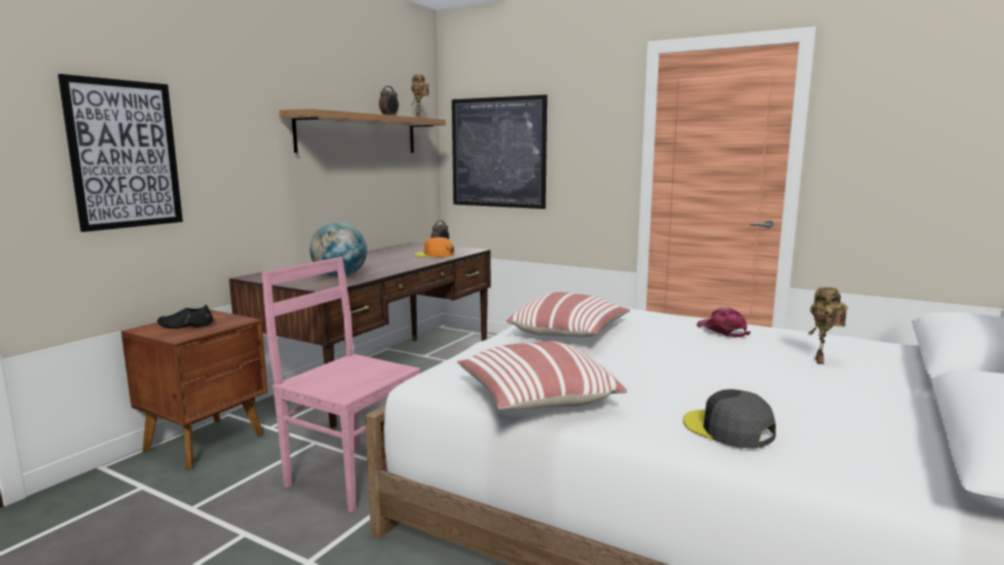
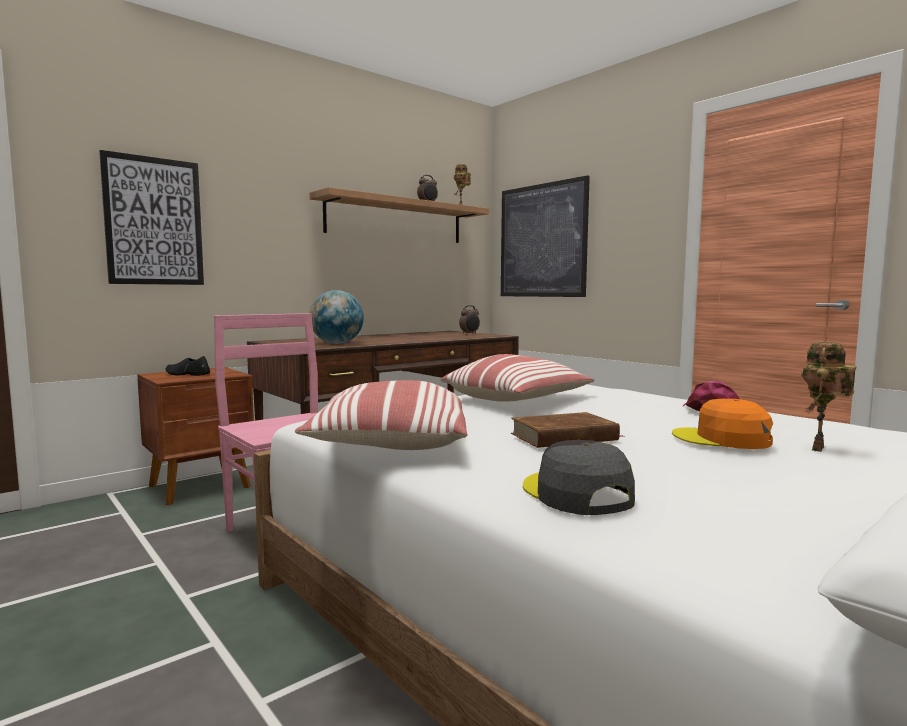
camera: 20 degrees right, 5 degrees down
(434, 254) = (455, 336): orange cap -> orange cap (722, 439)
(657, 373) = (564, 437): none -> brown book

